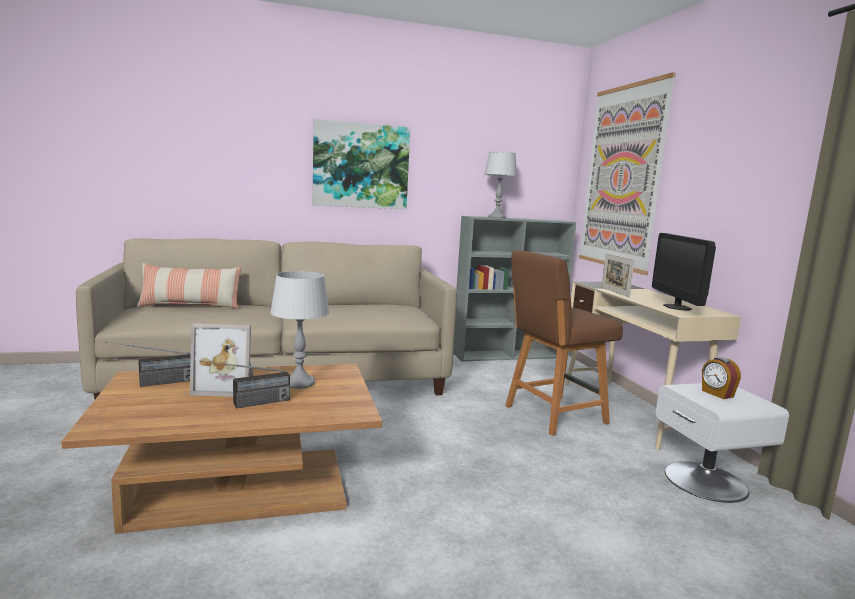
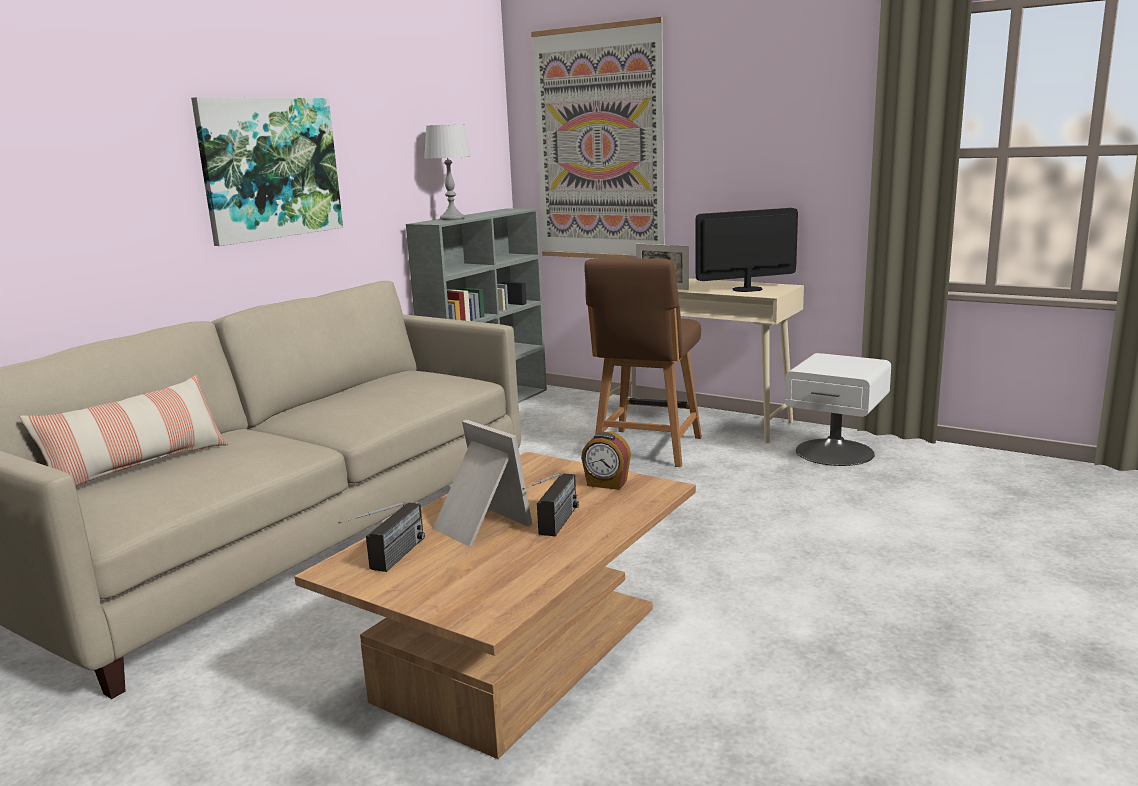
camera: 40 degrees left, 5 degrees up
(227, 386) = (478, 525): picture frame -> picture frame turned 90 degrees counterclockwise
(299, 383) = (534, 490): grey table lamp -> none
(677, 307) = (747, 289): monitor -> monitor turned 120 degrees clockwise
(717, 394) = (834, 364): alarm clock -> alarm clock (606, 484)

